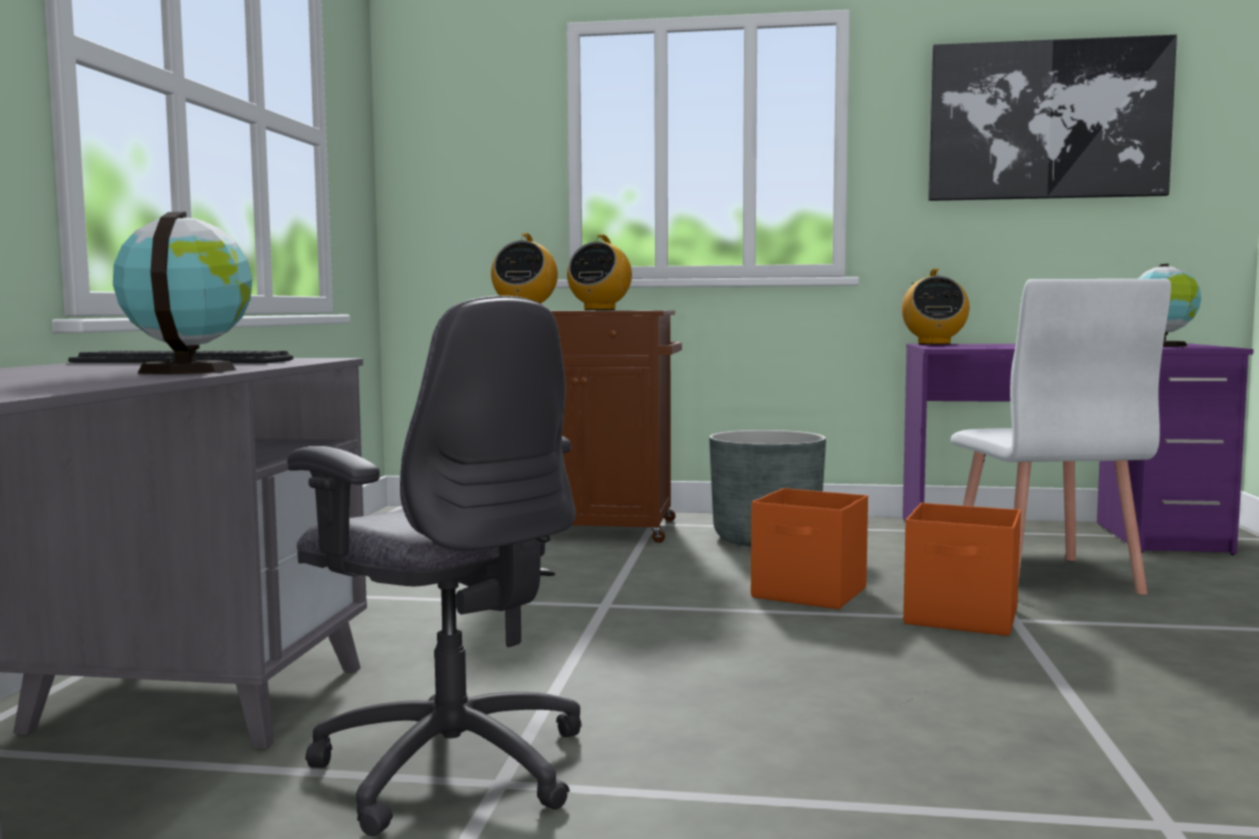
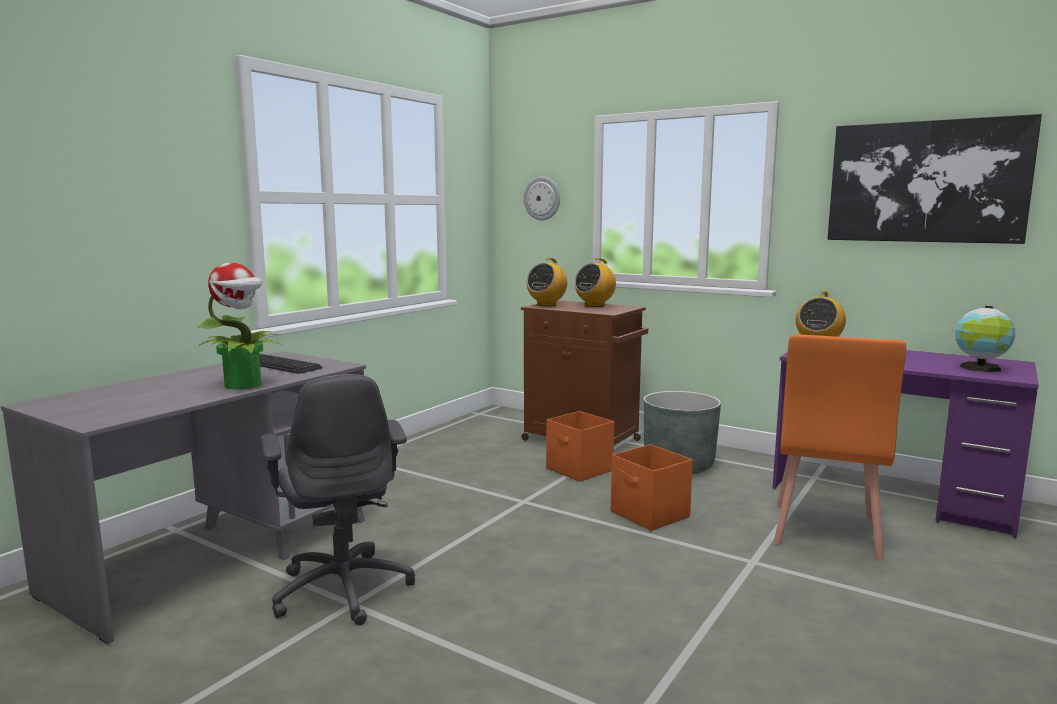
camera: 25 degrees right, 5 degrees up
(187, 370) = (244, 385): globe -> potted plant
(475, 153) = (542, 198): none -> wall clock
(963, 617) = (721, 553): orange storage box -> orange storage box (579, 470)
(1042, 577) = (824, 531): white chair -> orange chair

